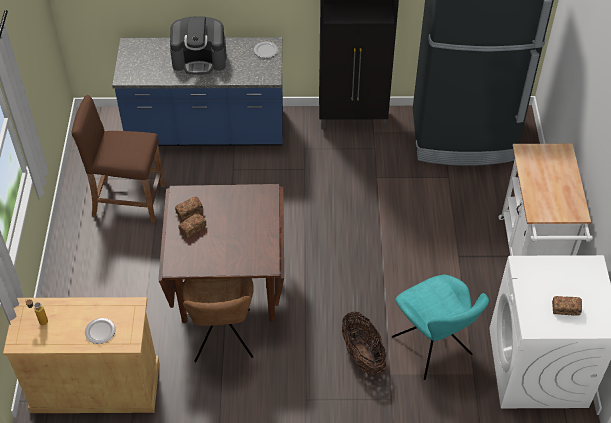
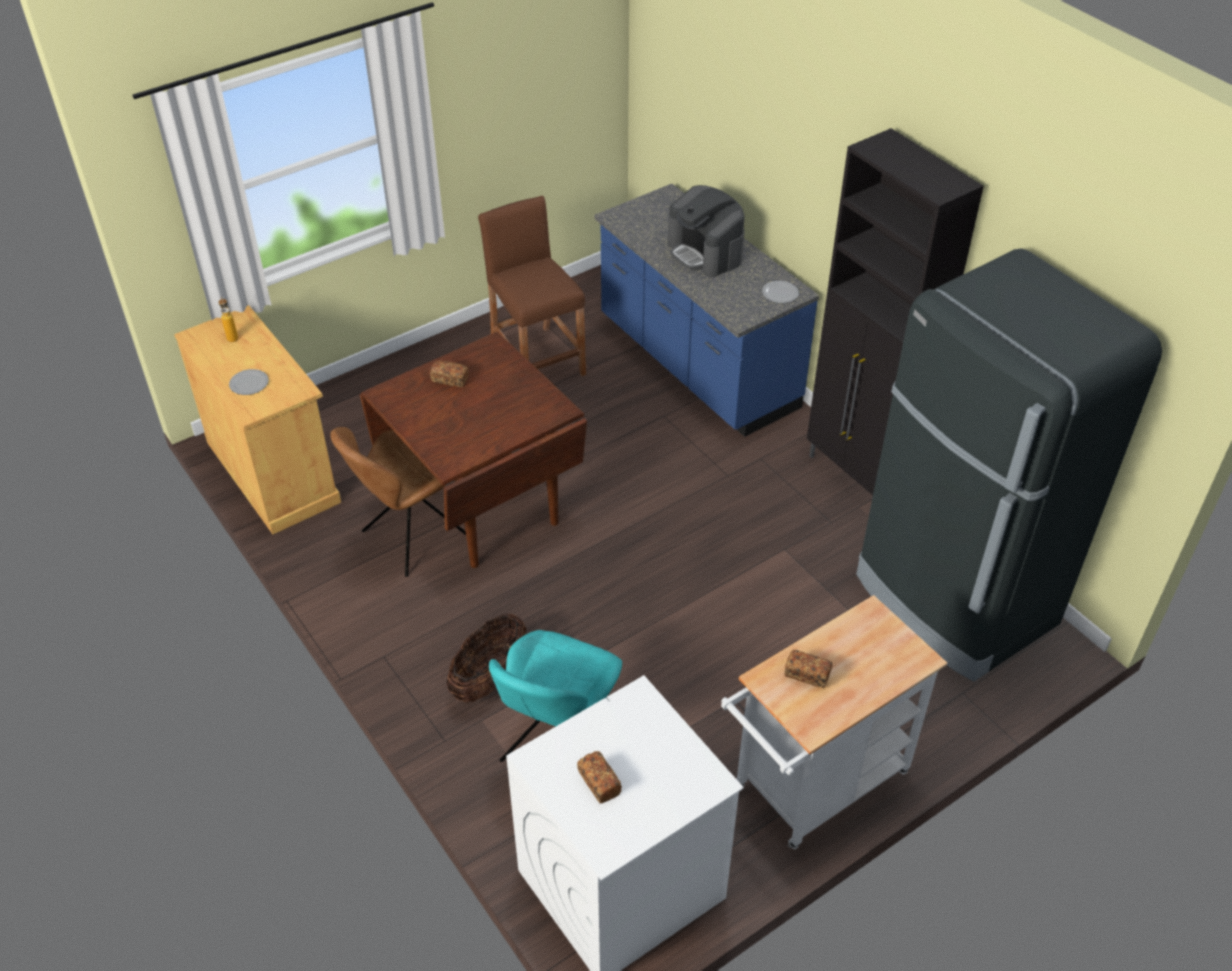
camera: 55 degrees right, 5 degrees down
(189, 212) = (472, 365): bread -> bread (807, 674)

